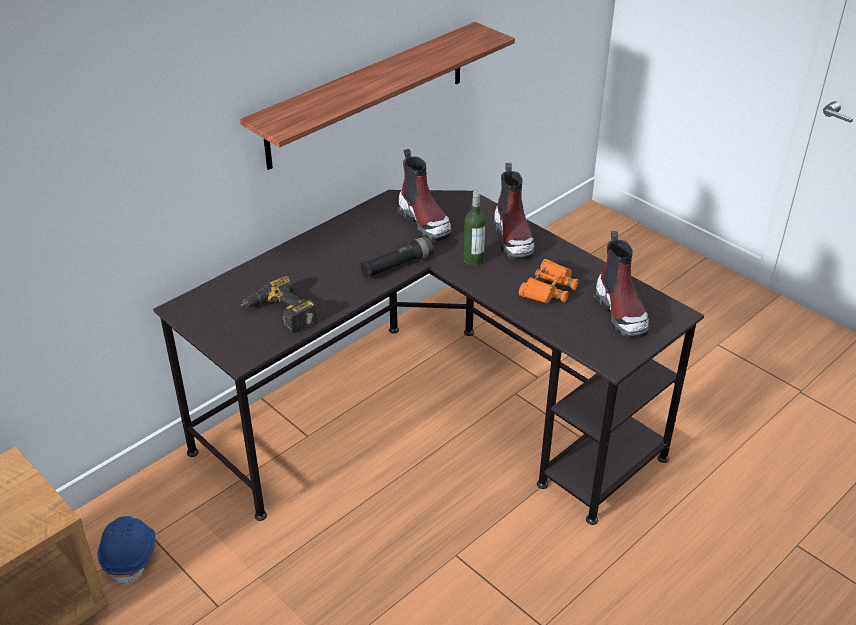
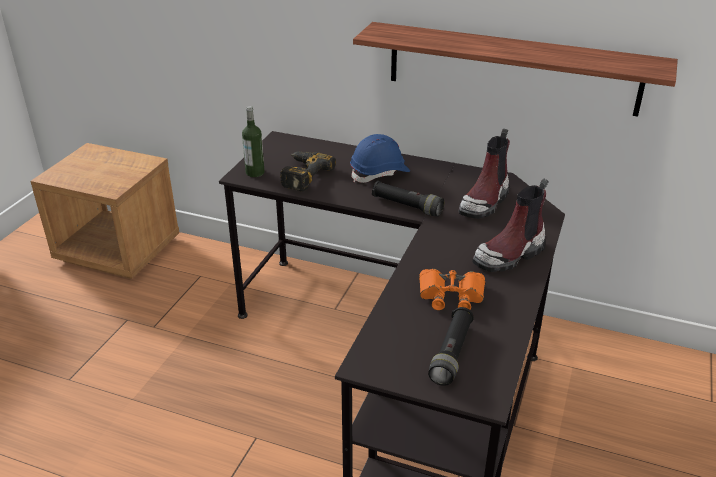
camera: 65 degrees right, 5 degrees down
(130, 555) = (180, 273): blue hard hat -> blue hard hat (380, 173)
(474, 259) = (454, 241): bottle -> bottle (255, 173)
(621, 313) = (451, 354): boot -> black flashlight

